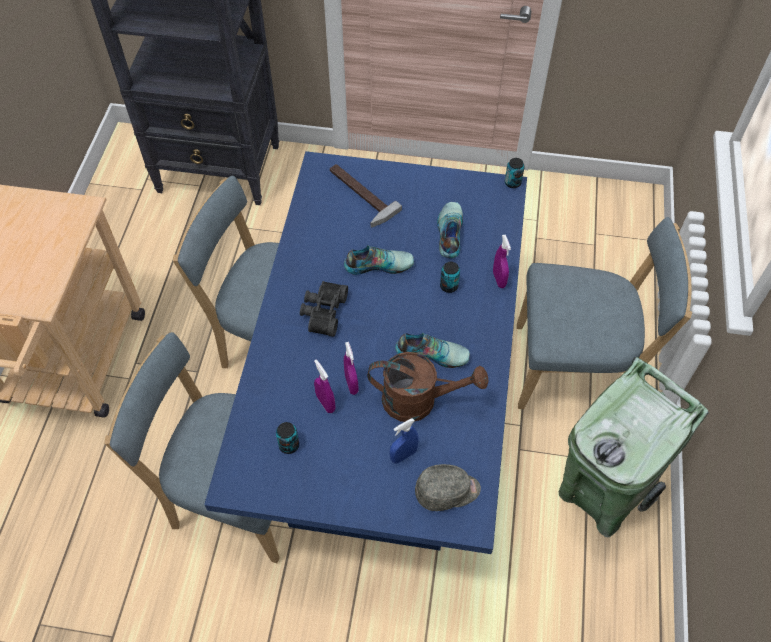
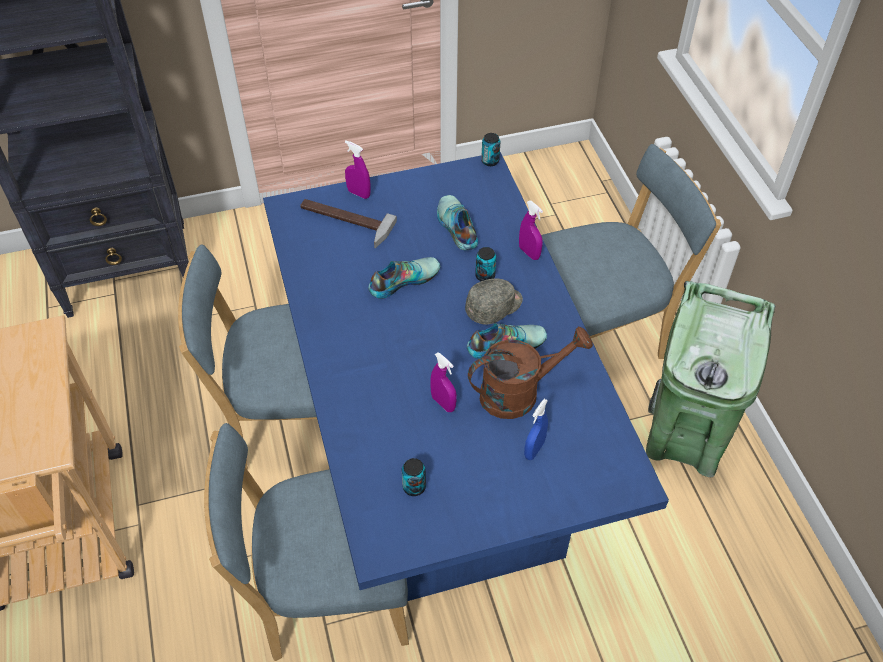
camera: 25 degrees left, 5 degrees down
(322, 312) = (373, 345): black binoculars -> none
(325, 403) = (427, 431): purple spray bottle -> purple spray bottle (359, 193)
(447, 491) = (596, 465): grey cap -> grey cap (494, 307)

